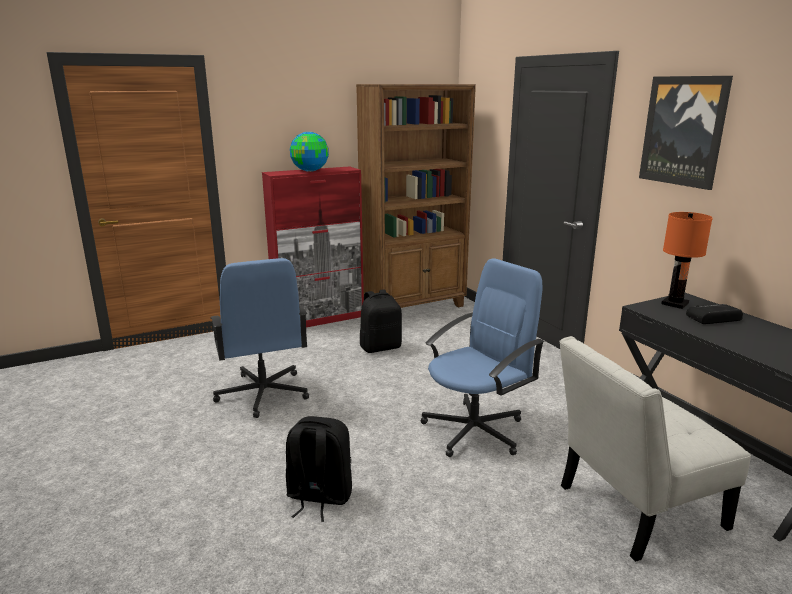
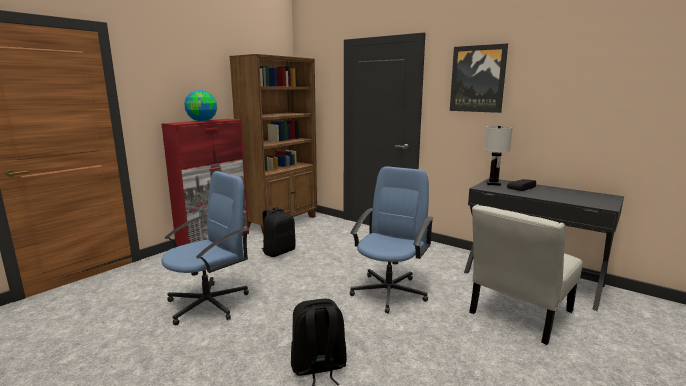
camera: 25 degrees left, 5 degrees down
(263, 394) = (209, 303): blue office chair -> blue office chair turned 90 degrees counterclockwise
(674, 304) = (493, 183): orange table lamp -> white table lamp

